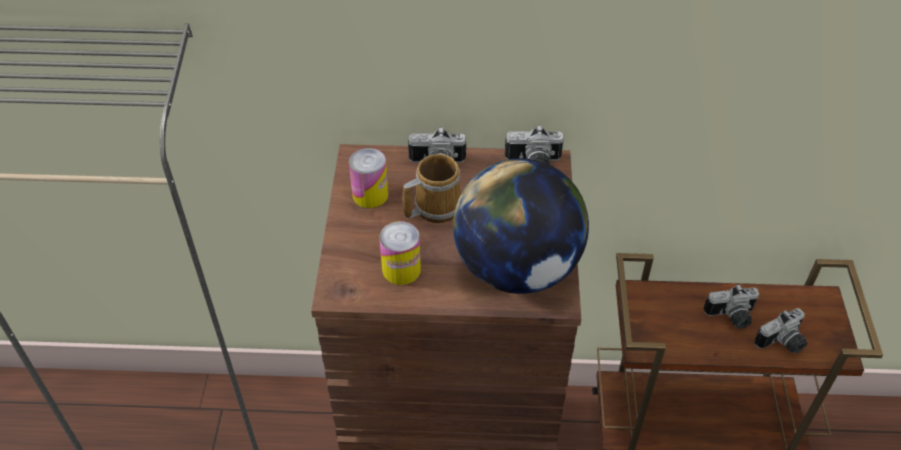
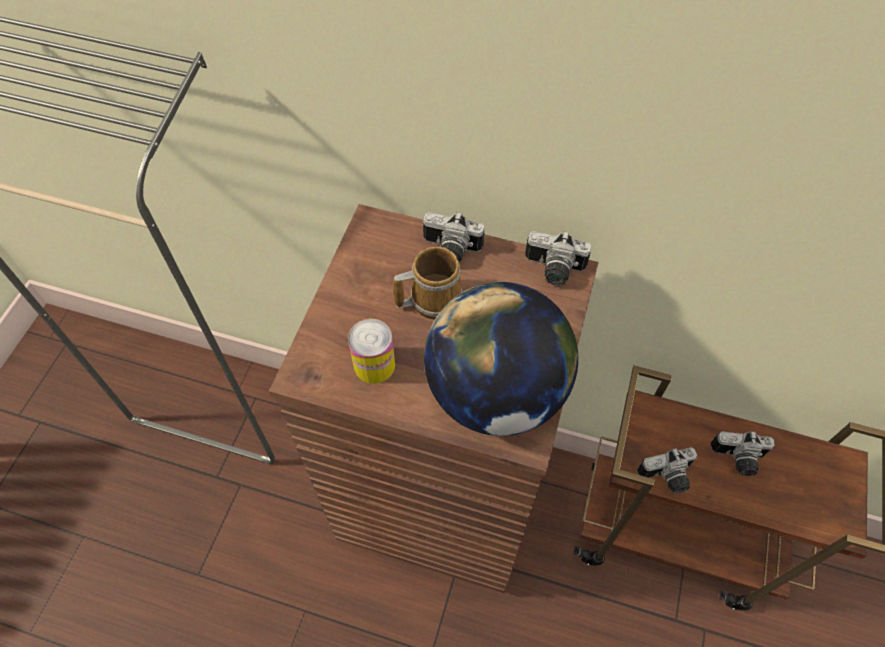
camera: 15 degrees right, 10 degrees up
(370, 195) = (370, 270): can -> none
(782, 343) = (785, 503): camera -> camera (667, 478)

